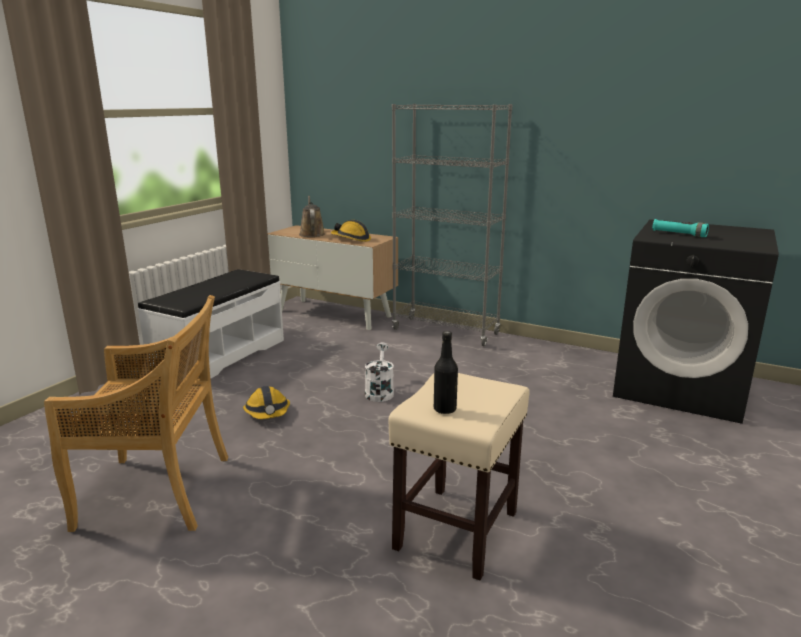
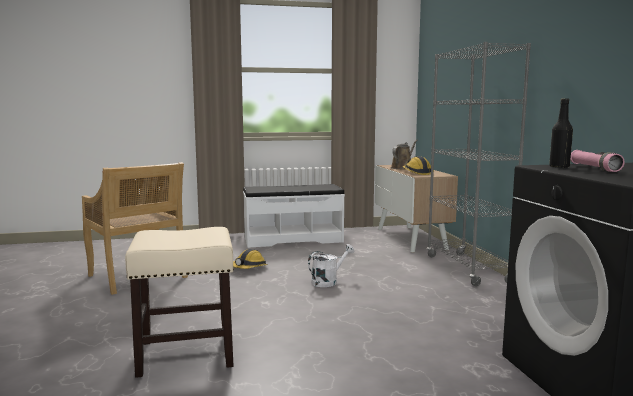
camera: 50 degrees right, 10 degrees down
(444, 409) = (156, 236): black bottle -> black bottle (559, 167)
(679, 234) = (594, 168): turquoise flashlight -> pink flashlight

